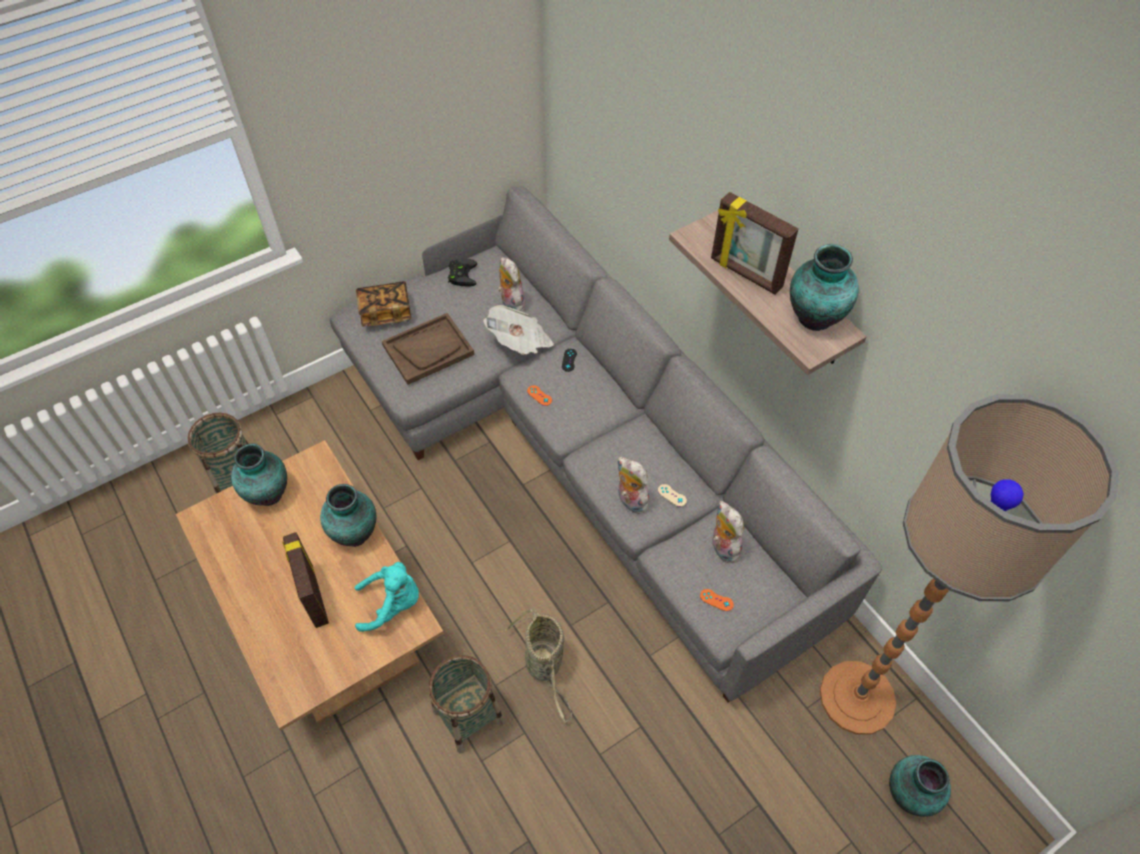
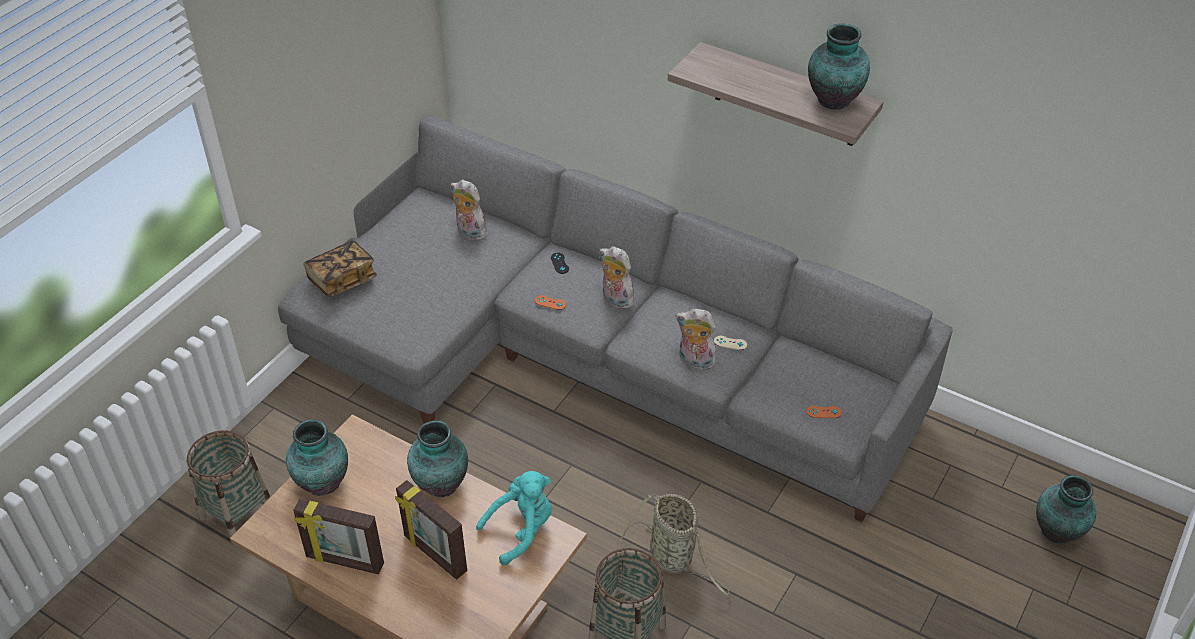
camera: 25 degrees left, 10 degrees down
(428, 350) = (410, 298): brown tray -> none
(461, 274) = (400, 221): black game controller -> none
(520, 342) = (500, 263): newspaper -> none
(722, 548) = (802, 369): plush toy -> plush toy (615, 300)
(745, 274) = (754, 85): picture frame -> picture frame (344, 562)
(857, 698) = (970, 473): floor lamp -> none

